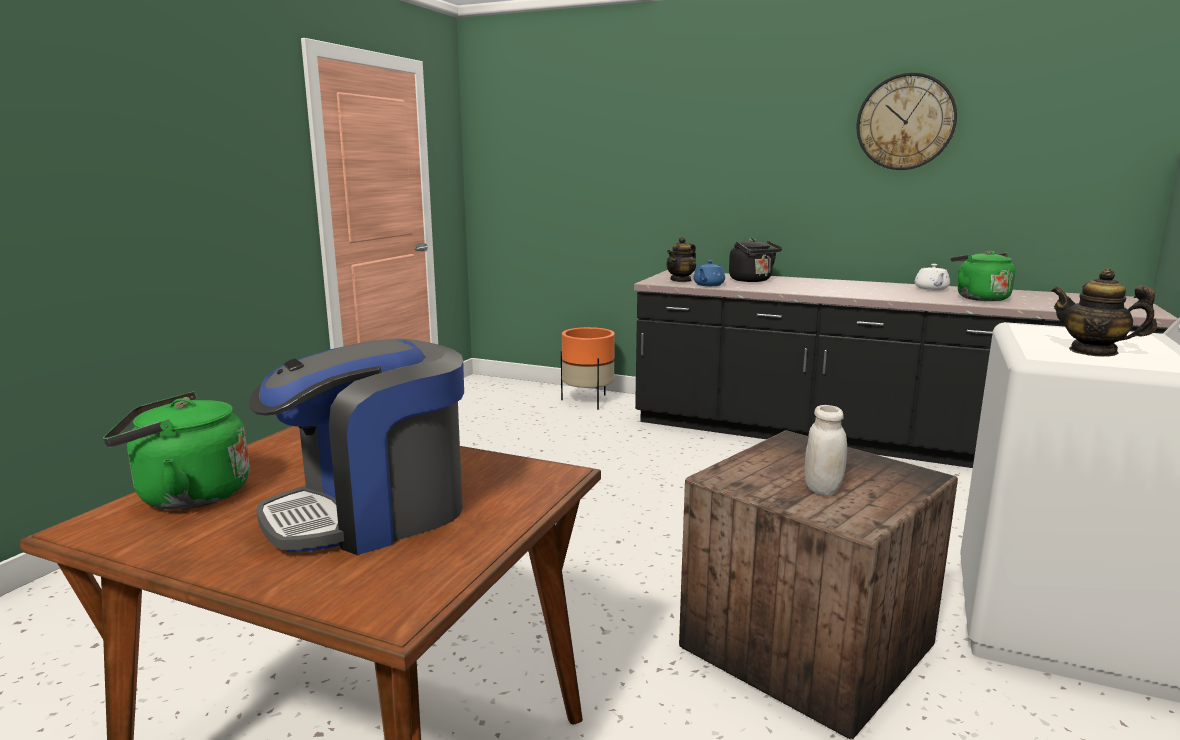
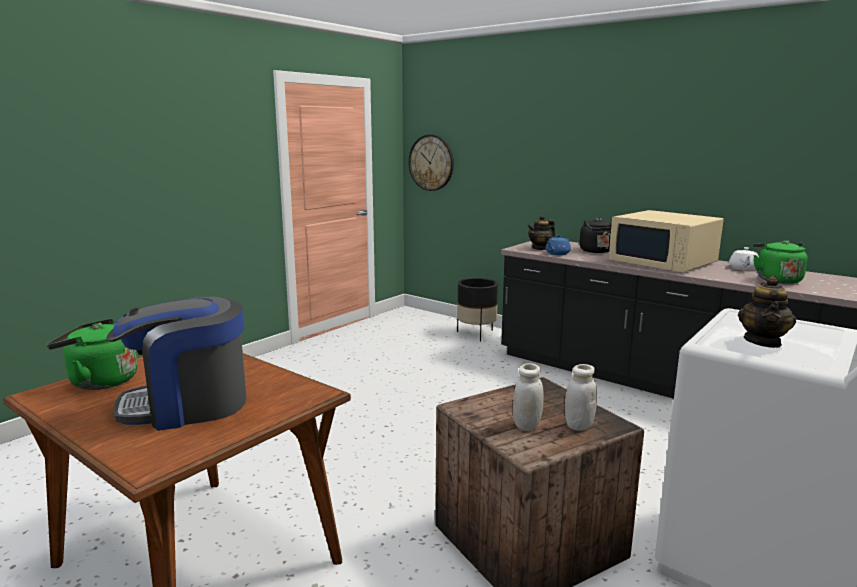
camera: 15 degrees right, 0 degrees up
(588, 401) = (476, 334): orange planter -> black planter
(839, 287) = (663, 262): none -> beige microwave
(882, 481) = (578, 425): none -> white jar
(905, 122) = (732, 127): wall clock -> wall clock (431, 162)
(1093, 351) = (763, 342): teapot -> teapot turned 120 degrees counterclockwise

